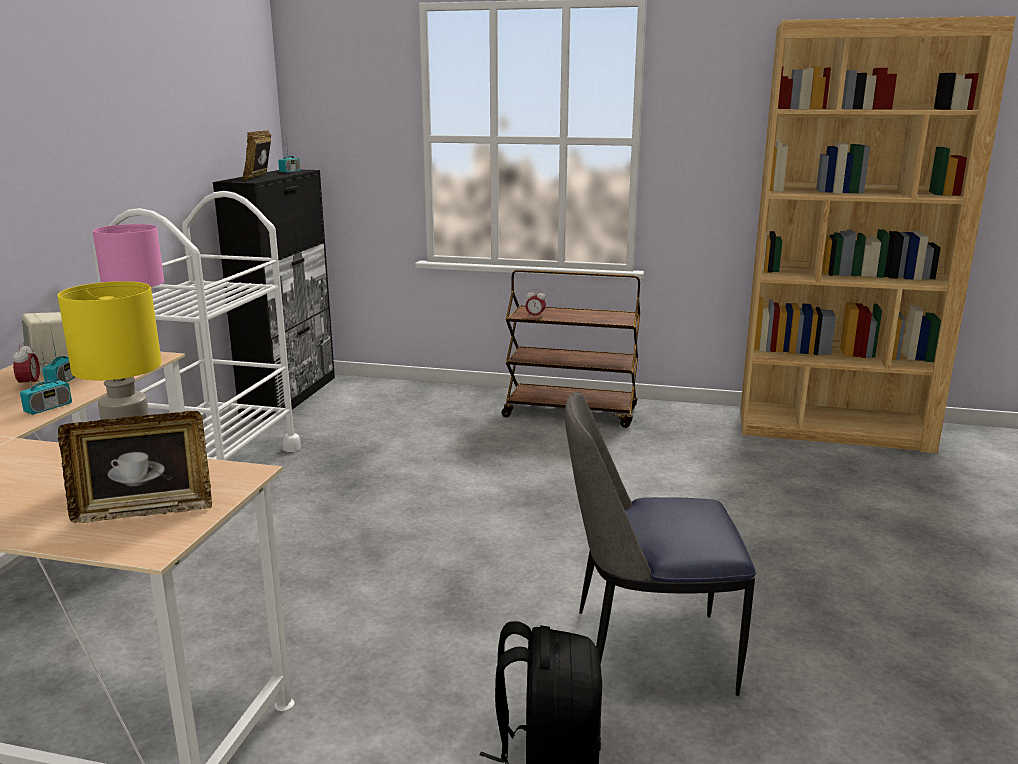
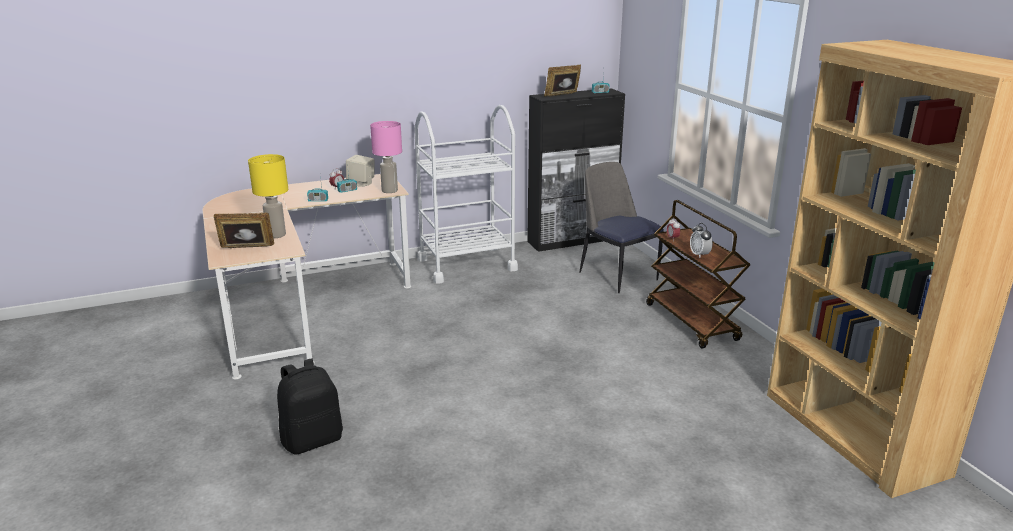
camera: 55 degrees right, 5 degrees up
(144, 510) = (246, 249): picture frame -> picture frame turned 135 degrees clockwise
(592, 319) = (699, 255): none -> alarm clock
(646, 652) = (432, 437): chair -> chair (617, 275)

